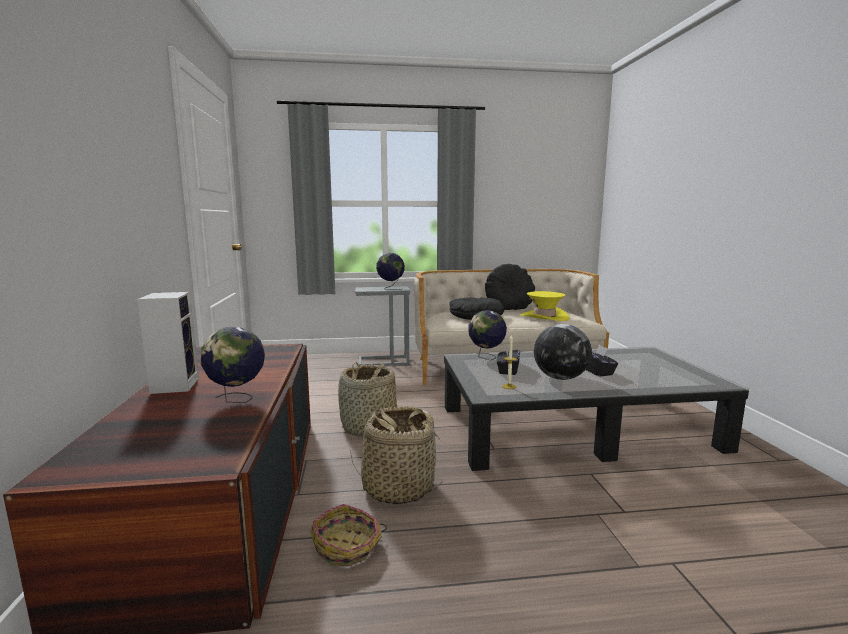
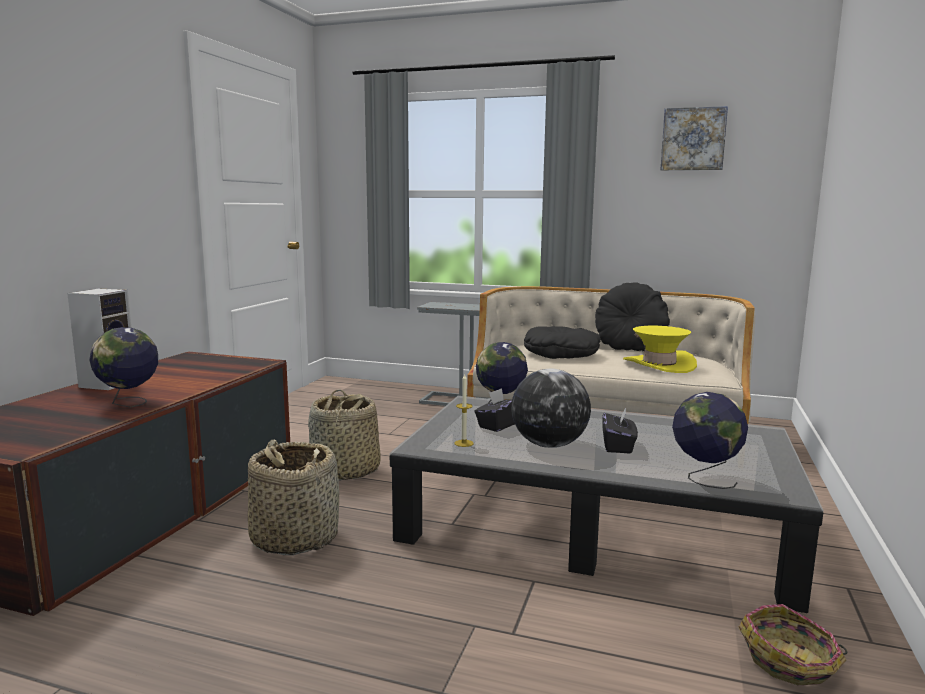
camera: 25 degrees right, 0 degrees up
(348, 547) = (181, 578): basket -> basket (791, 661)
(390, 288) = (466, 306): globe -> globe (704, 478)
(531, 167) = (693, 139): none -> picture

